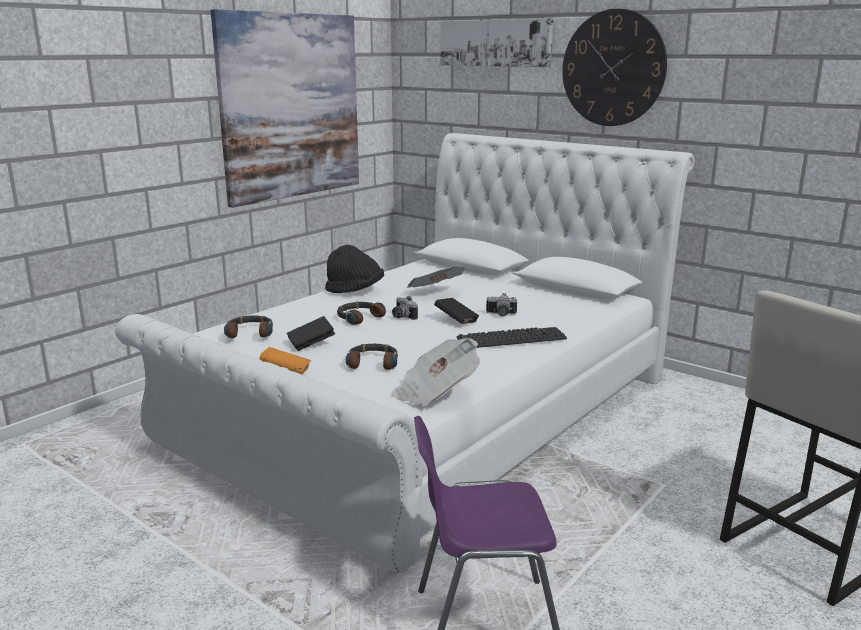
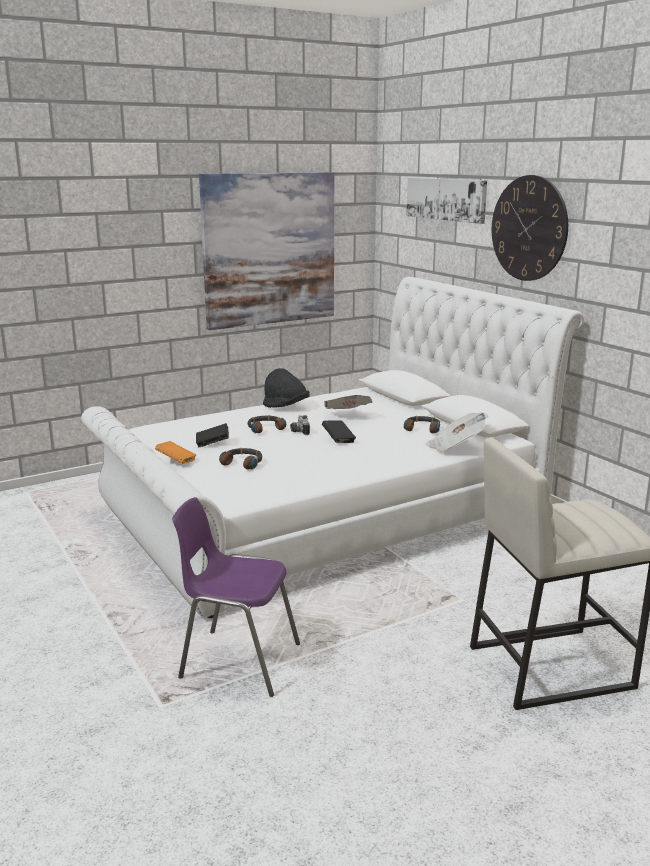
camera: 20 degrees right, 0 degrees up
(250, 332) = (176, 429): headphones -> headphones (422, 428)
(435, 393) = (264, 490): newspaper -> newspaper (455, 446)
(500, 314) = (380, 439): camera -> none
(511, 339) = (366, 459): keyboard -> none

